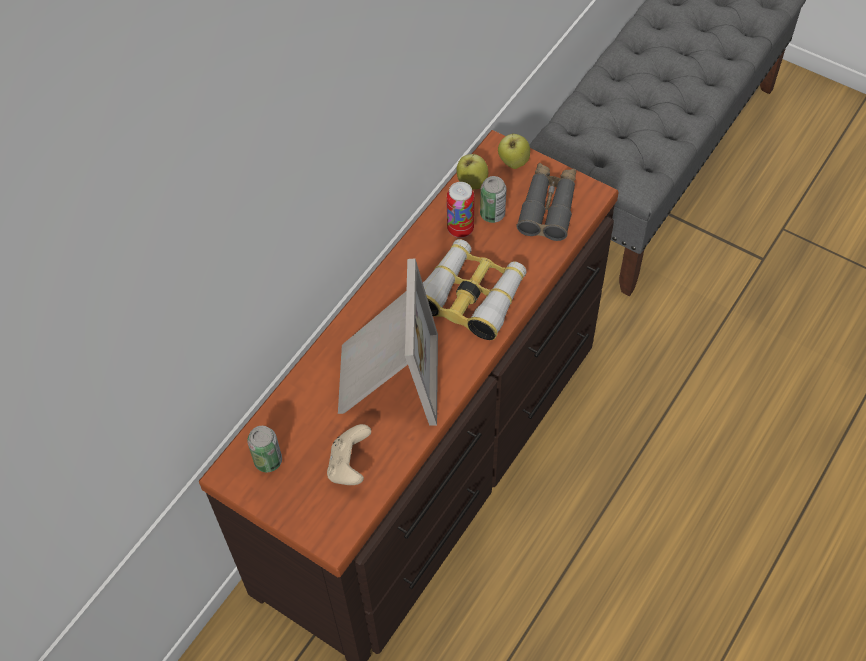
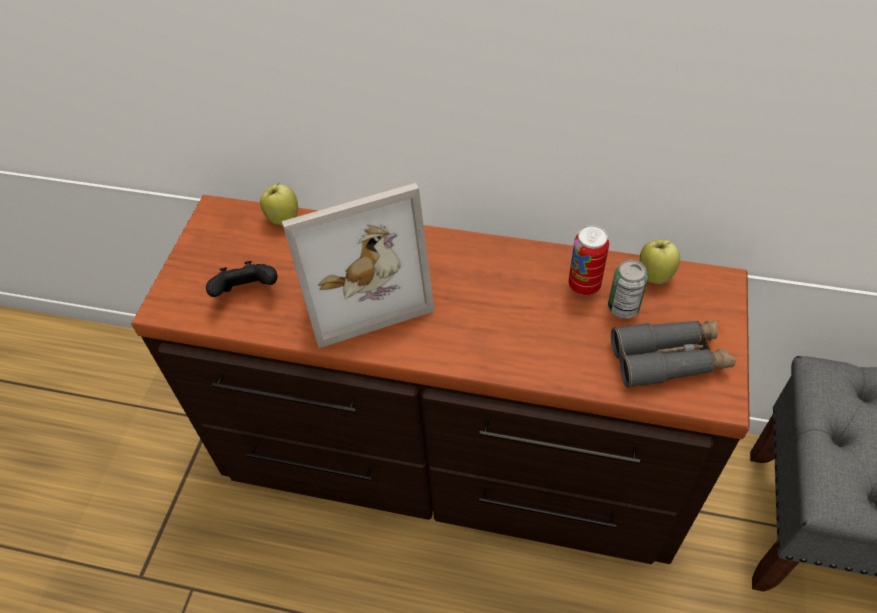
camera: 70 degrees right, 5 degrees down
(268, 461) = (235, 231): can -> none
(349, 466) = (247, 292): beige game controller -> black game controller
(471, 295) = (499, 325): binoculars -> none
(513, 162) = (711, 303): apple -> apple (283, 219)

